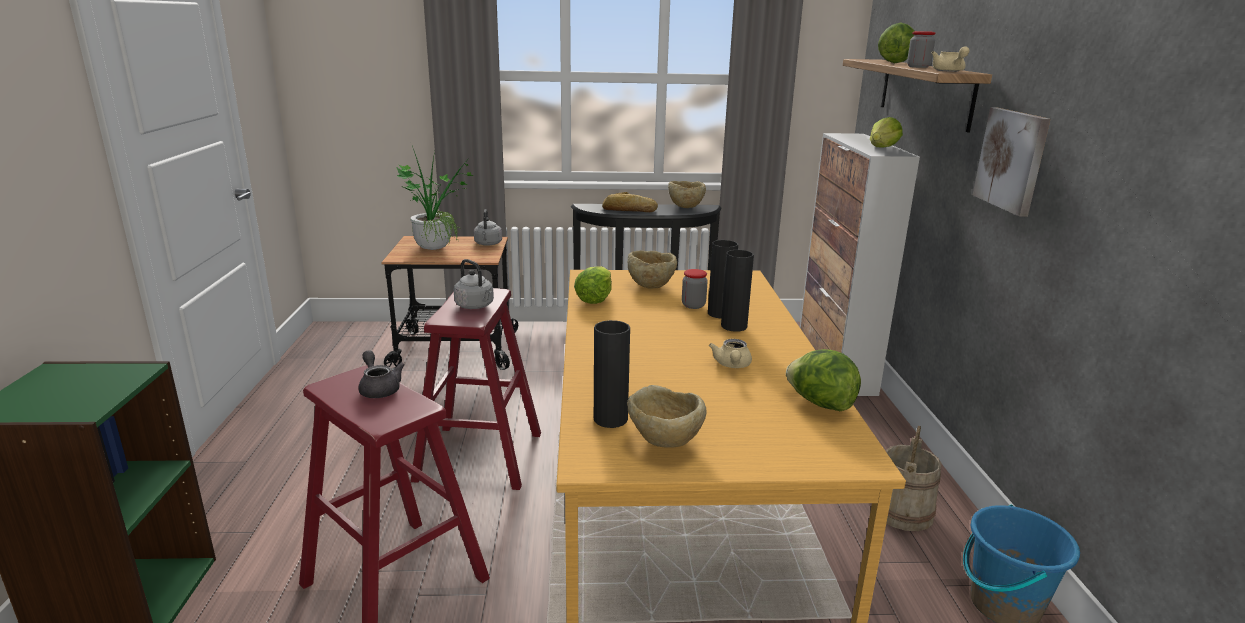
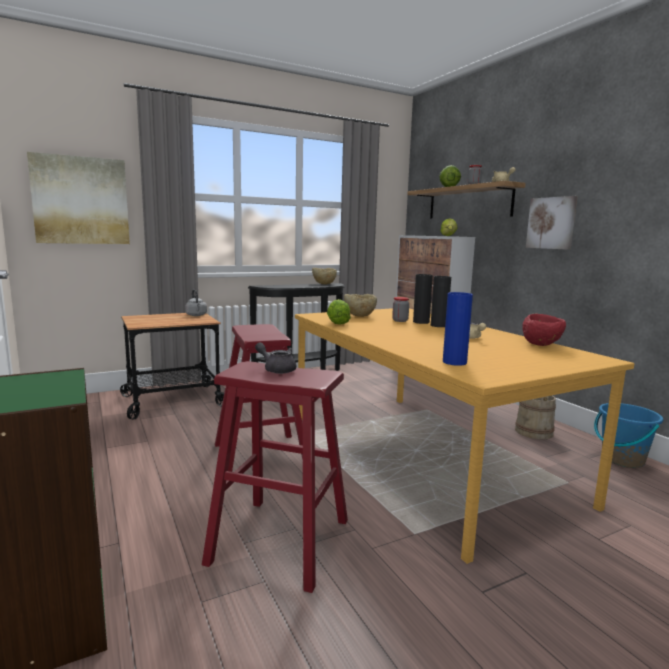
camera: 25 degrees left, 10 degrees down
(362, 86) = (81, 200): none -> picture
(436, 246) = (158, 318): potted plant -> none
(476, 306) = (264, 331): grey kettle -> none
(610, 419) = (454, 362): black vase -> blue vase
(629, 210) = (292, 286): bread -> none
(664, 443) = (503, 366): beige bowl -> none
(820, 403) = (542, 345): lettuce -> red bowl

